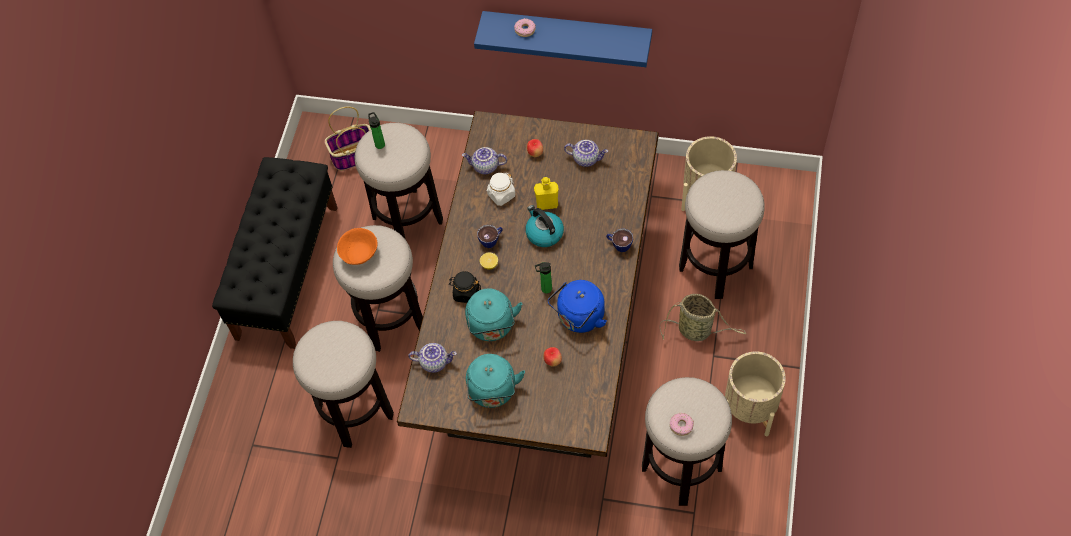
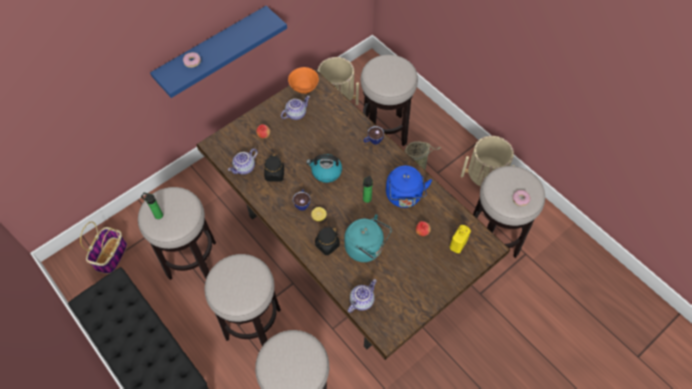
camera: 55 degrees left, 0 degrees up
(359, 254) = (230, 288): orange bowl -> orange bowl (303, 87)
(493, 392) = (415, 282): turquoise kettle -> none
(501, 195) = (274, 174): white jar -> black jar
(547, 204) = (307, 155): yellow bottle -> yellow bottle (458, 245)

